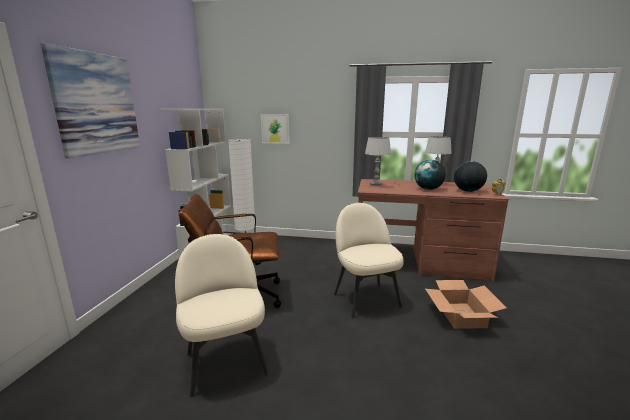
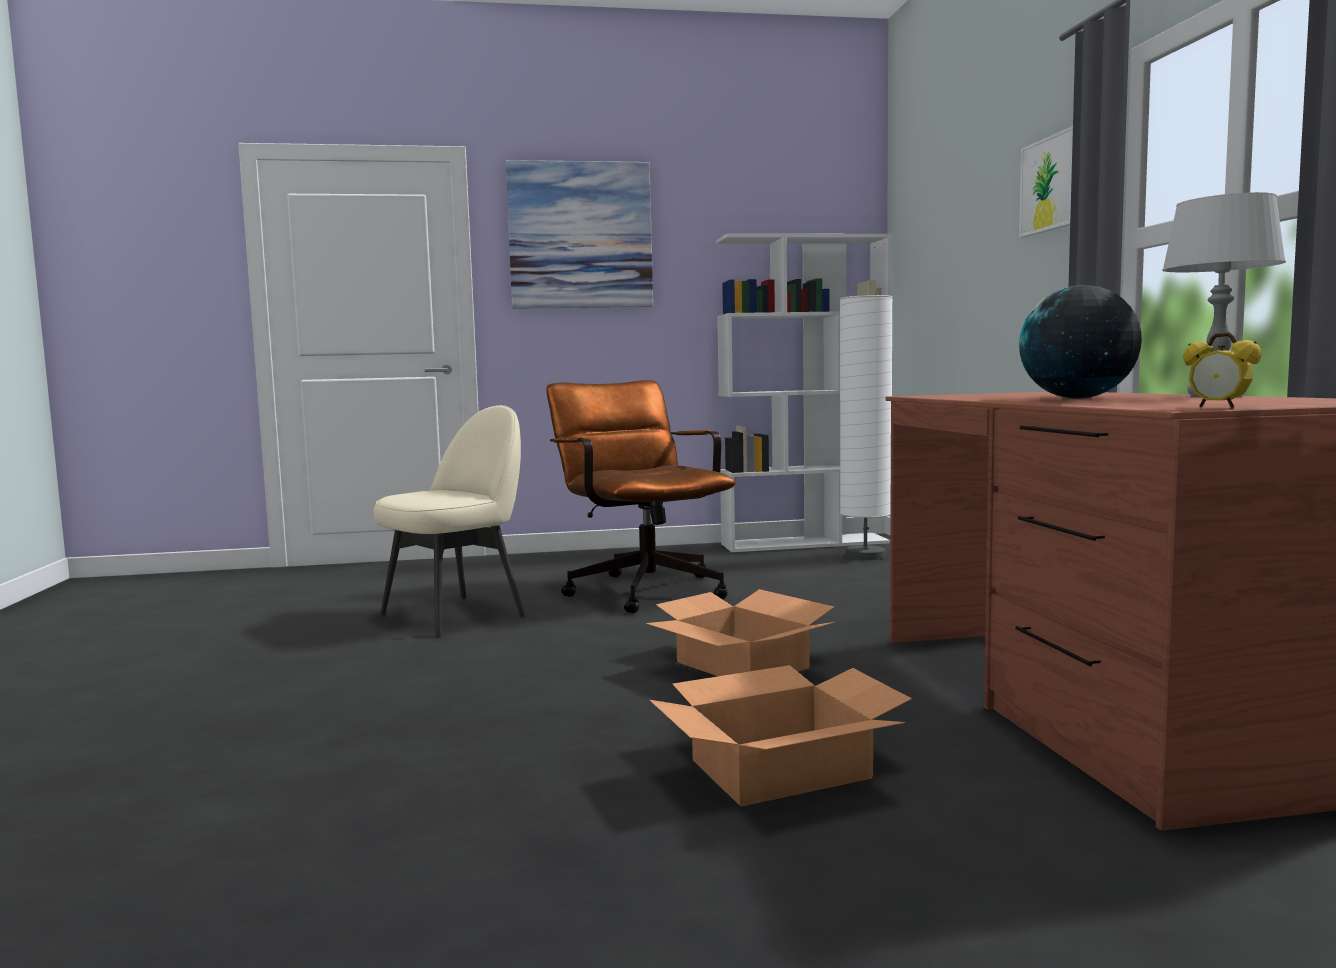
camera: 70 degrees right, 10 degrees down
(275, 128) = (964, 266): picture -> picture (1050, 184)
(365, 299) = (742, 665): beige chair -> cardboard box
(376, 184) = (1013, 393): grey table lamp -> none
(468, 191) = (1170, 402): globe -> none

